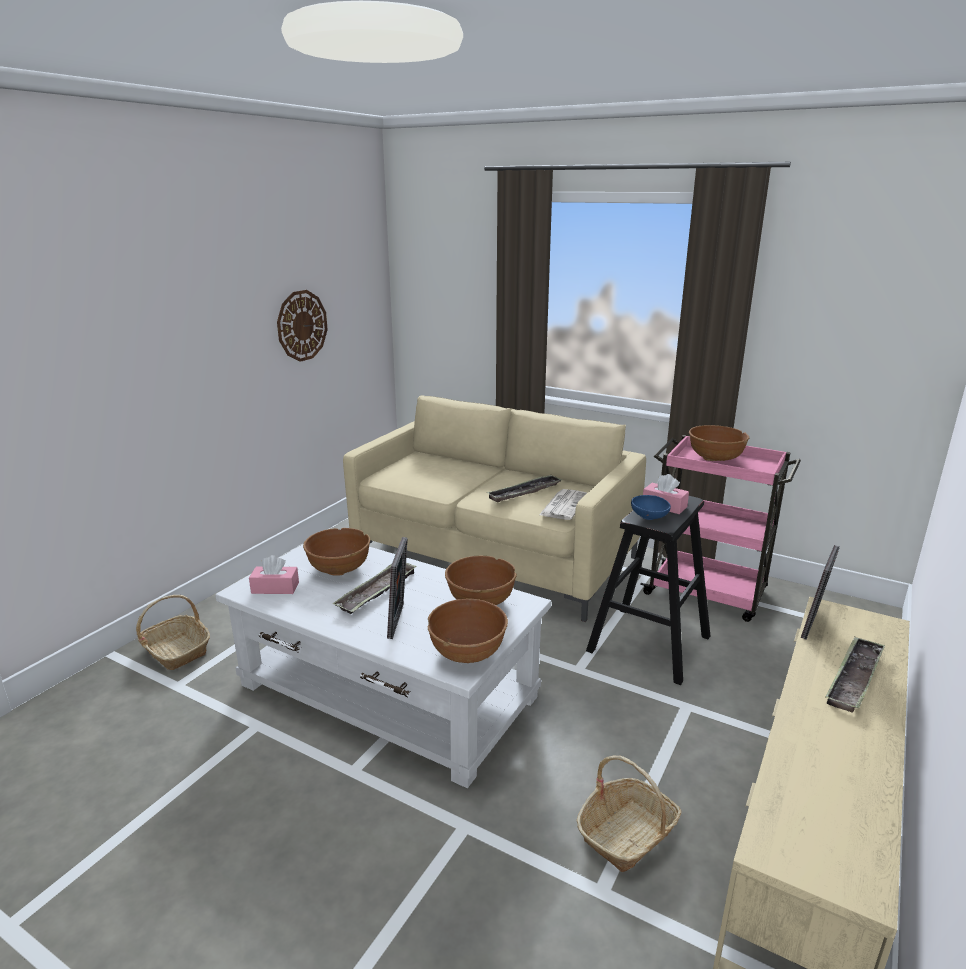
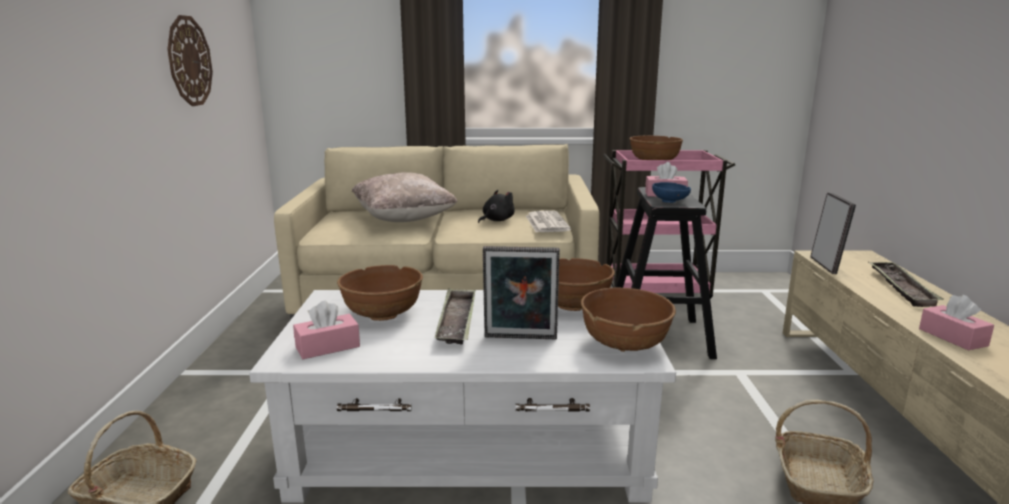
camera: 30 degrees left, 5 degrees down
(399, 621) = (520, 339): picture frame -> picture frame turned 120 degrees clockwise
(455, 473) = (404, 219): none -> beige pillow
(524, 492) = (496, 220): tray -> black plush toy
(805, 751) = (952, 337): none -> pink tissue box

